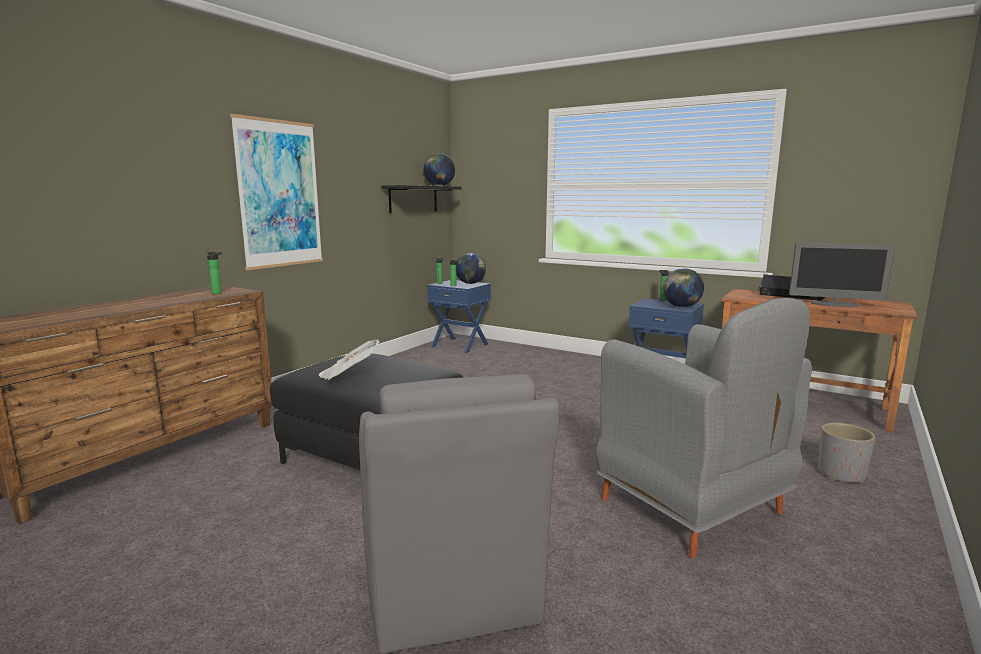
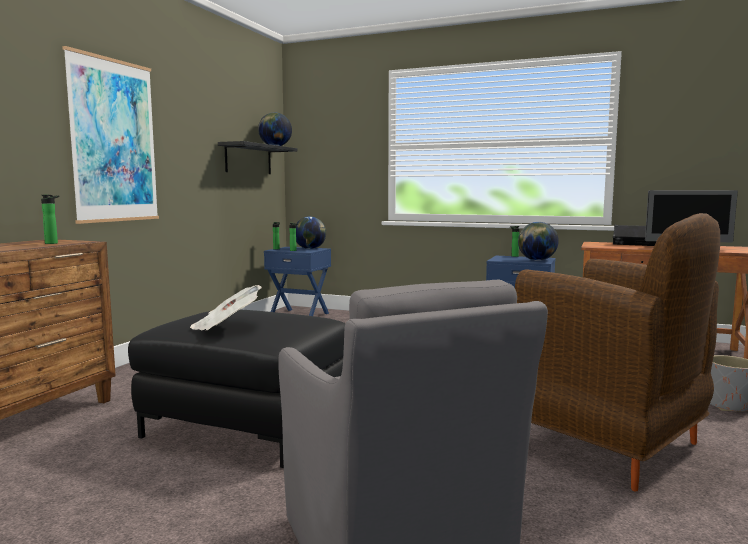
camera: 10 degrees left, 5 degrees down
(693, 509) = (610, 446): grey armchair -> brown armchair

